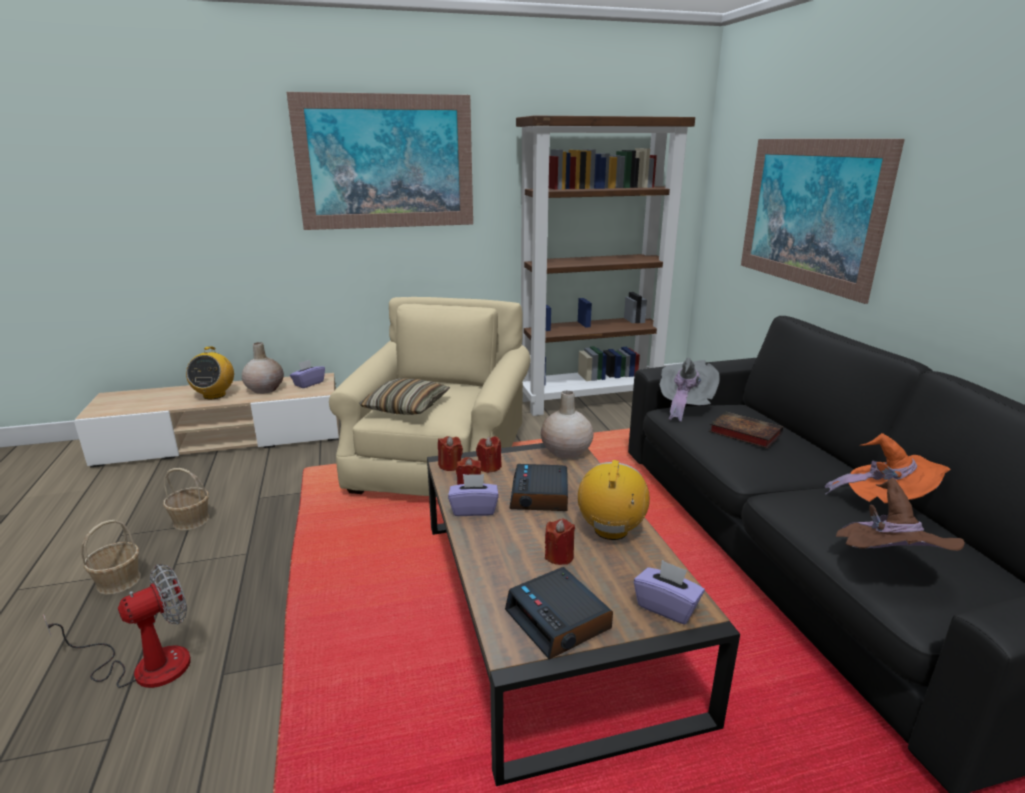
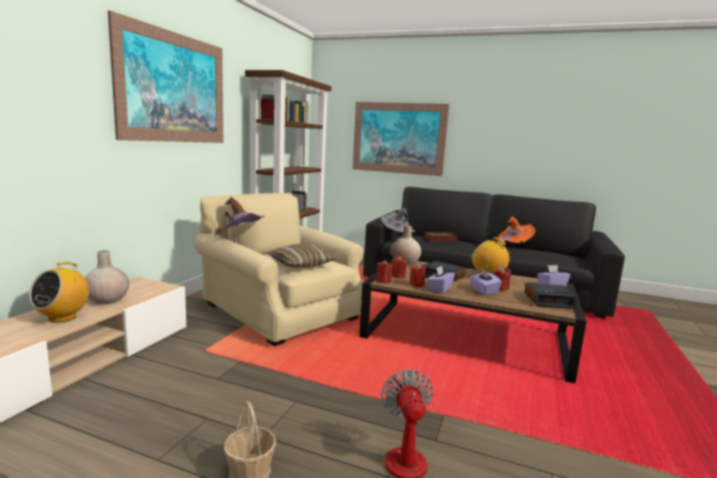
camera: 55 degrees left, 10 degrees down
(191, 521) = (200, 415): basket -> none
(214, 395) = (63, 317): radio -> radio turned 75 degrees clockwise
(308, 383) = (138, 286): purple tissue box -> purple tissue box (483, 291)
(886, 565) = (554, 257): brown hat -> brown hat (238, 239)

